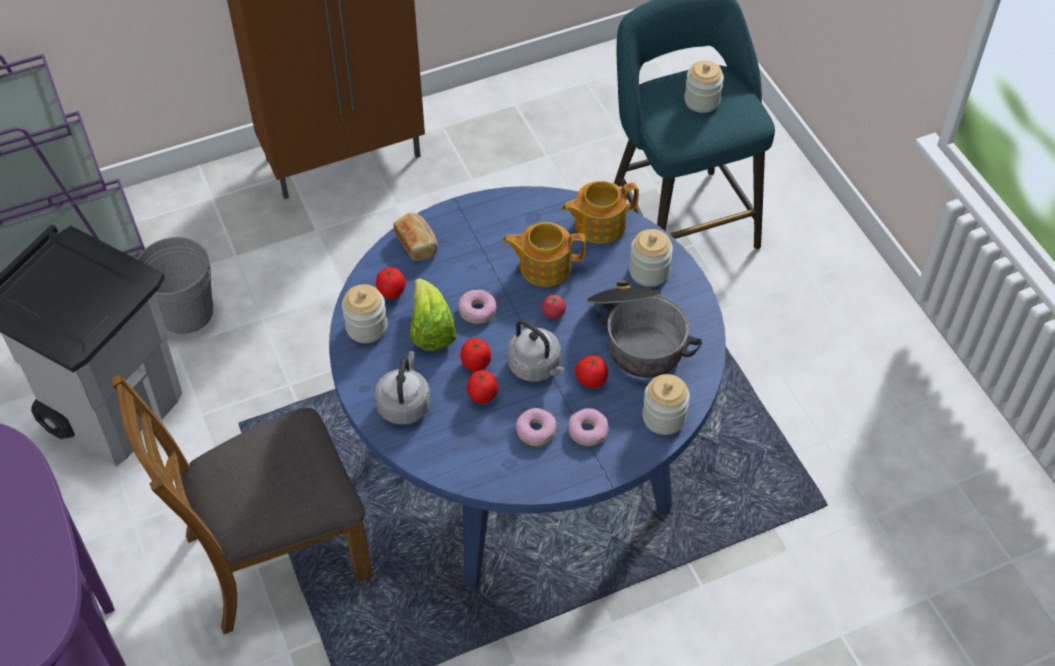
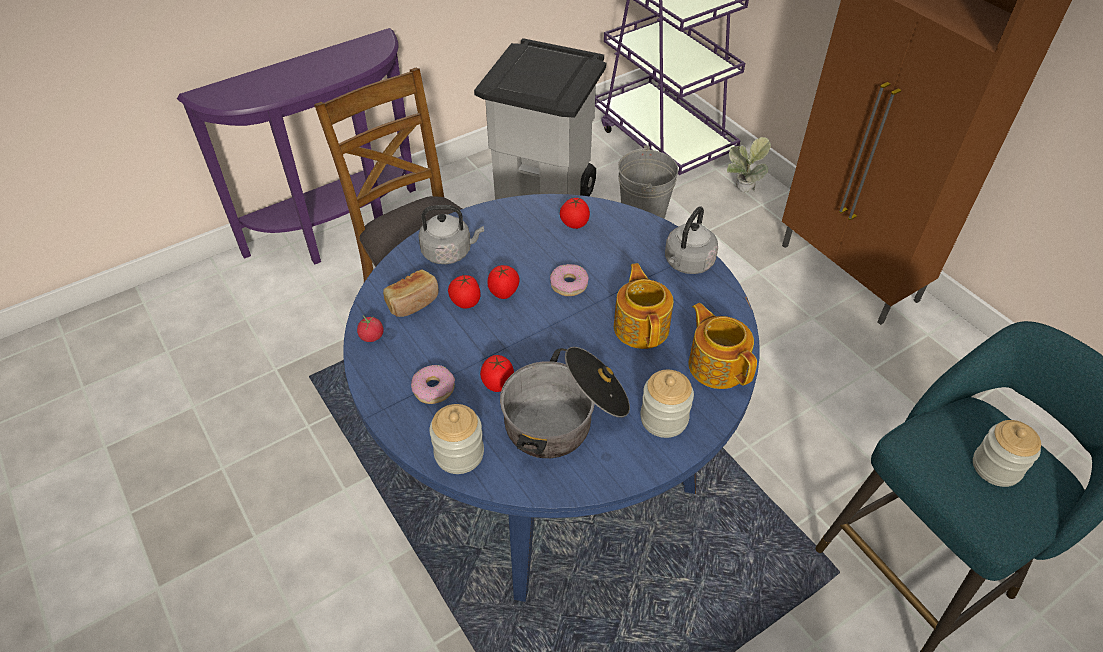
camera: 80 degrees right, 5 degrees down
(184, 210) = (741, 192): none -> potted plant
(366, 327) = (531, 215): jar -> none
(417, 243) = (639, 231): bread -> bread (413, 302)
(430, 330) = (537, 256): lettuce -> none
(536, 367) = (508, 337): grey kettle -> grey kettle (687, 263)
(536, 431) = (429, 347): donut -> none
(553, 313) = (581, 342): tomato -> tomato (372, 336)

